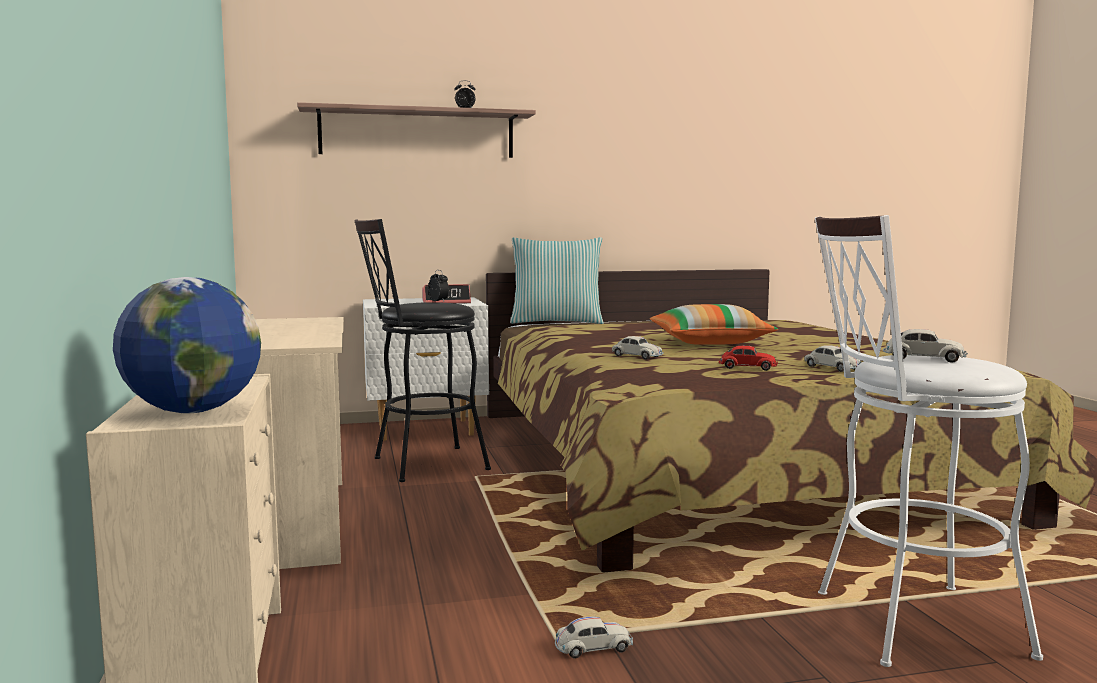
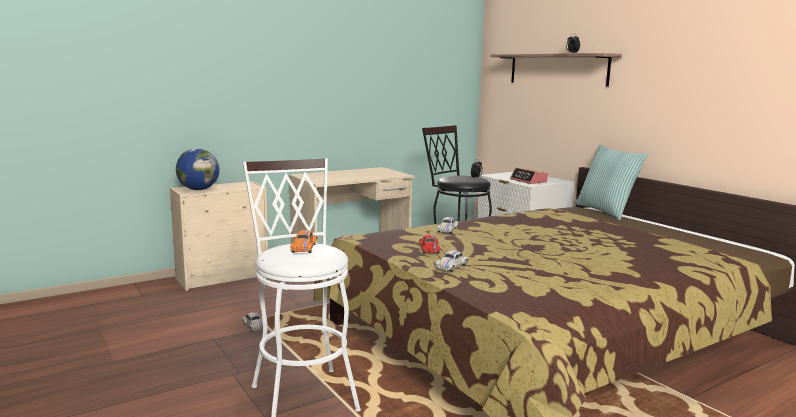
camera: 70 degrees right, 5 degrees up
(710, 343) = (526, 240): pillow -> none
(923, 358) = (304, 248): white toy car -> orange toy car

